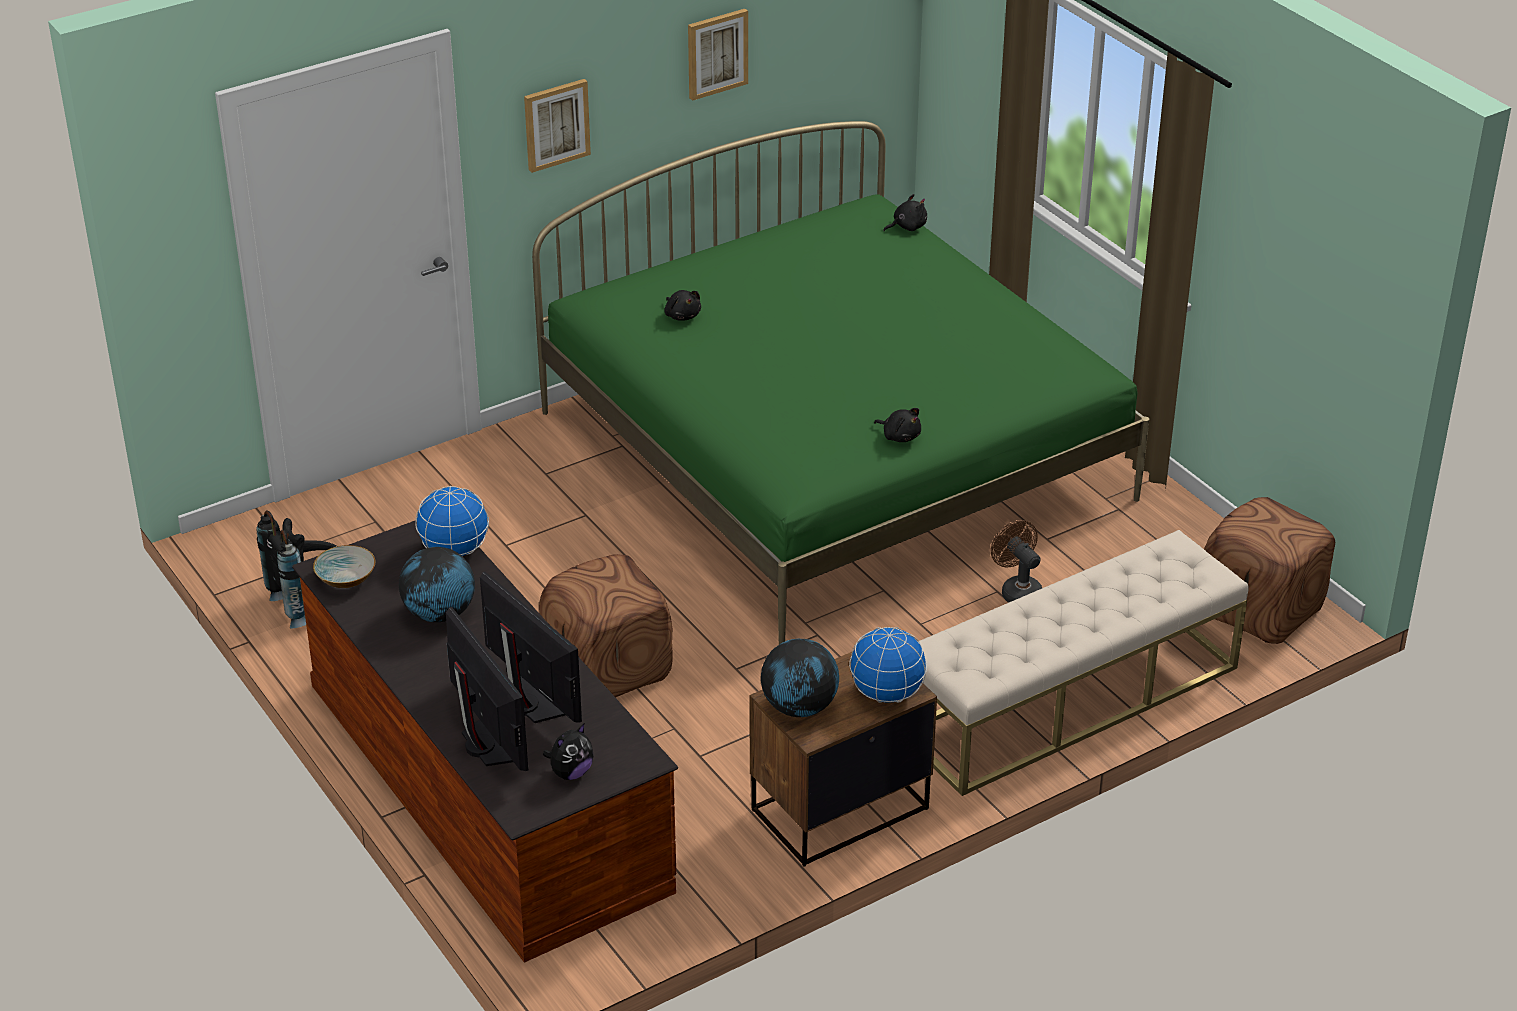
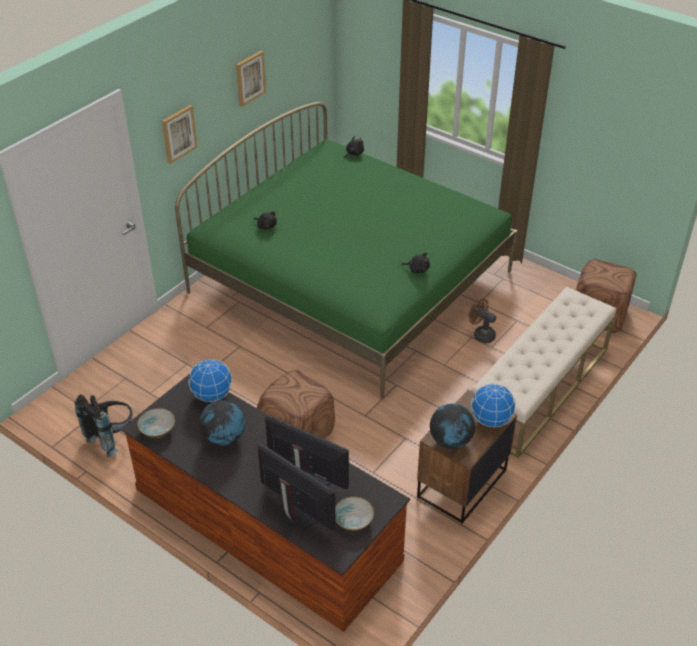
camera: 20 degrees left, 5 degrees up
(570, 772) = (353, 520): plush toy -> bowl

